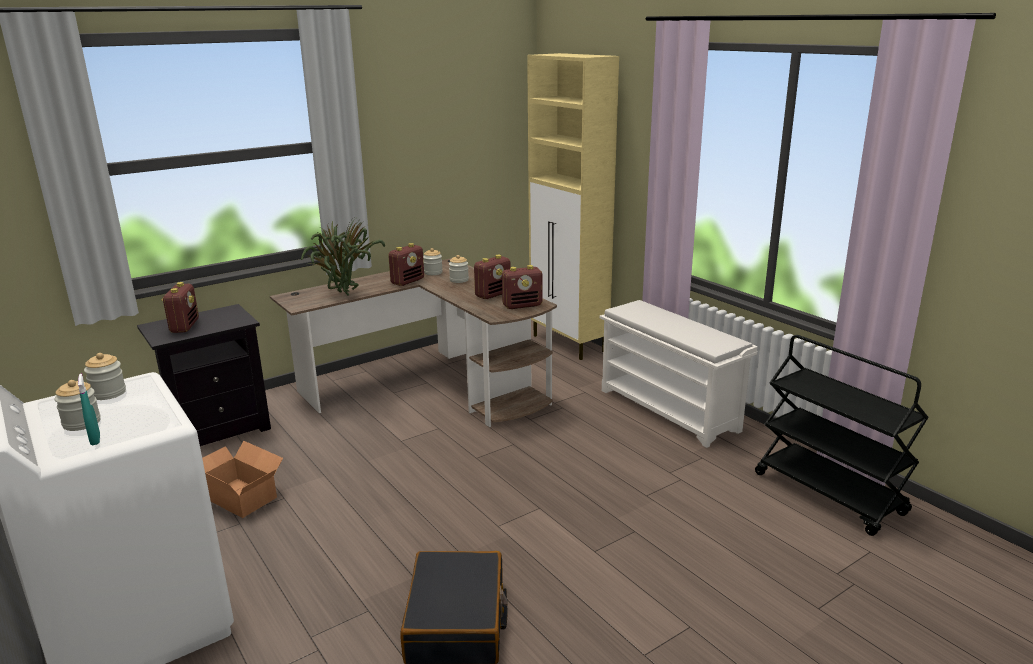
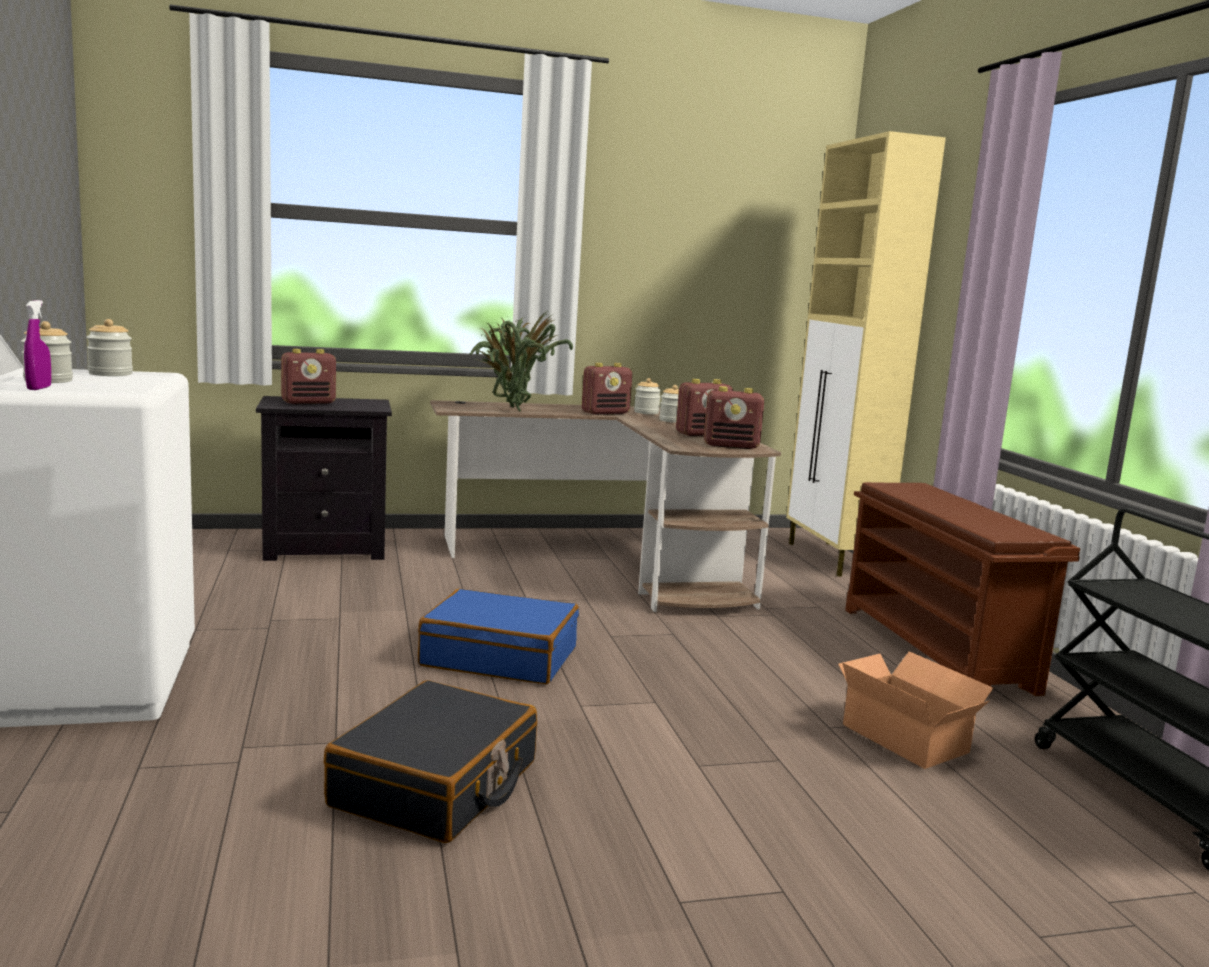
camera: 20 degrees right, 10 degrees down
(95, 440) = (39, 388): turquoise spray bottle -> purple spray bottle
(184, 326) = (309, 402): radio -> radio turned 45 degrees clockwise
(241, 495) = (295, 605): cardboard box -> cardboard box (905, 736)
(419, 500) = (500, 657): none -> blue suitcase
(670, 410) = (938, 649): white shoe rack -> brown shoe rack

